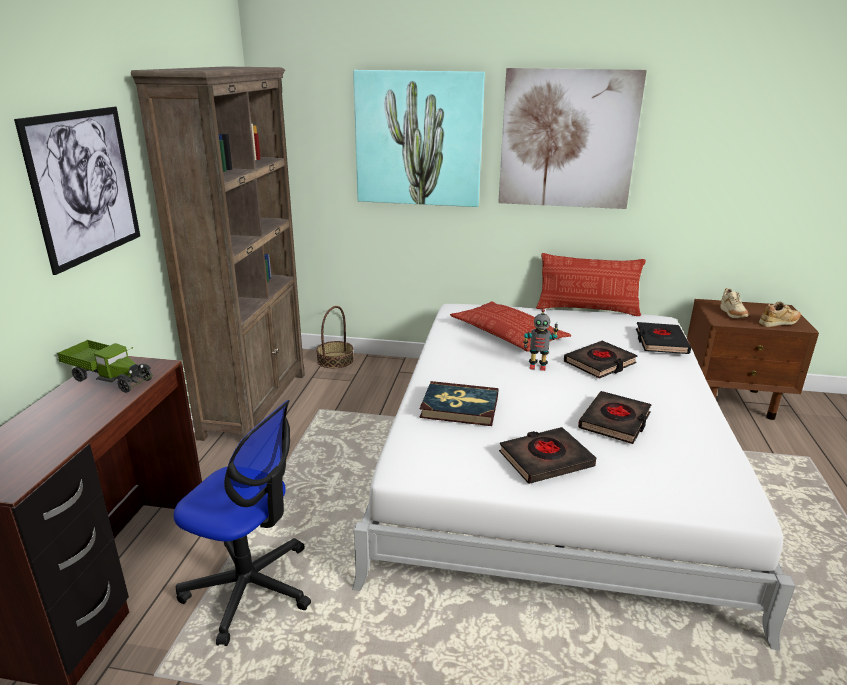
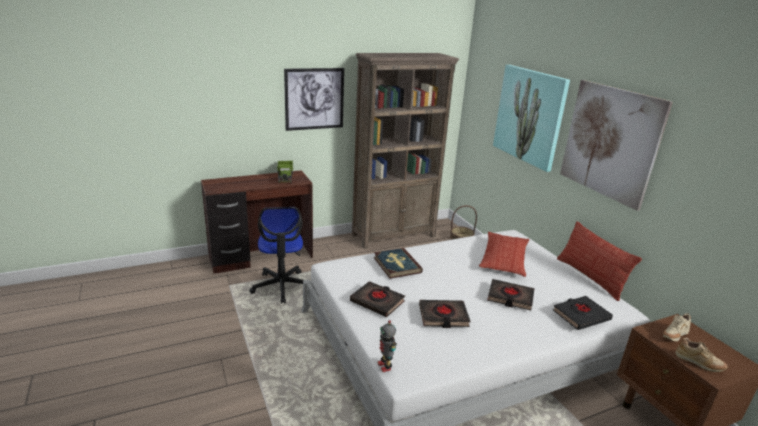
camera: 55 degrees right, 0 degrees up
(537, 367) = (473, 277): toy robot -> toy robot (385, 366)

